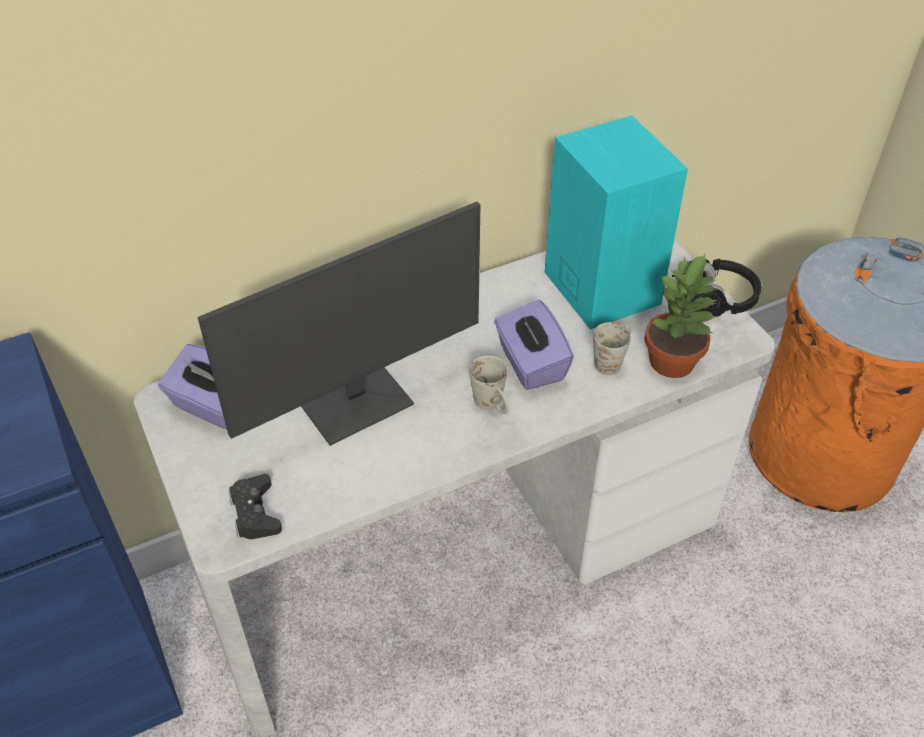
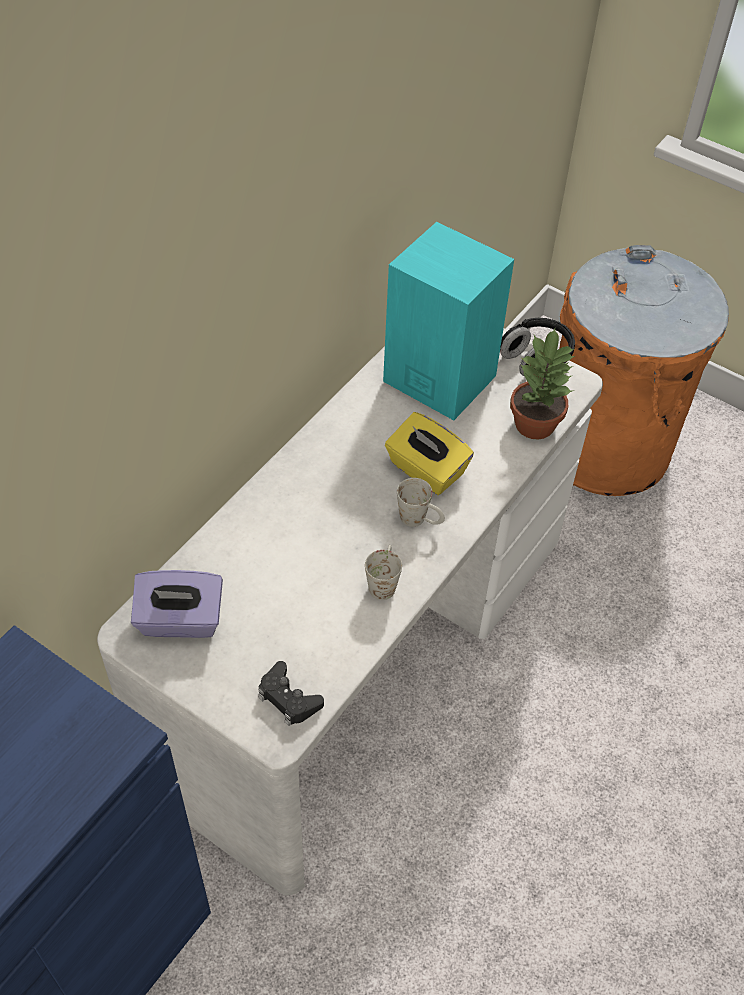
camera: 30 degrees left, 5 degrees up
(355, 402) = (304, 564): monitor -> none
(530, 364) = (426, 470): purple tissue box -> yellow tissue box
(612, 360) = (488, 441): white mug -> white mug (383, 581)

